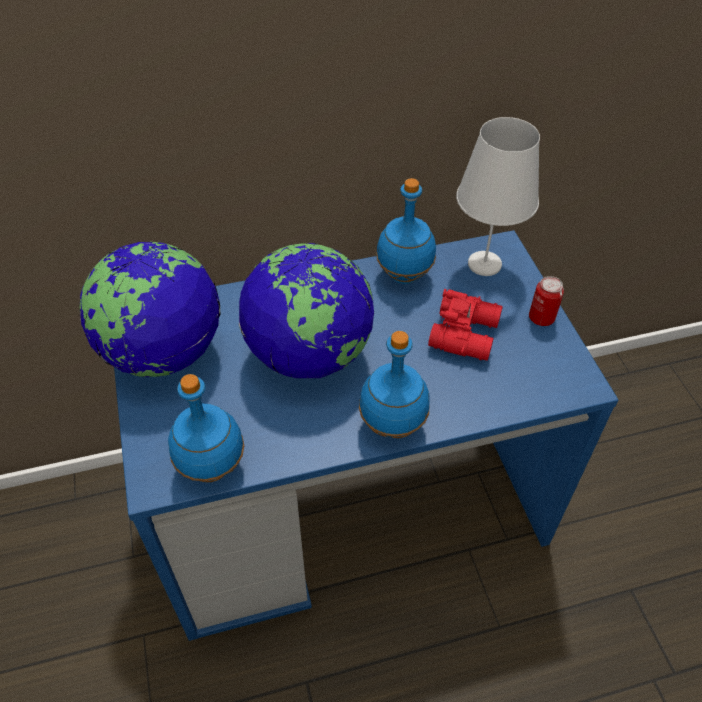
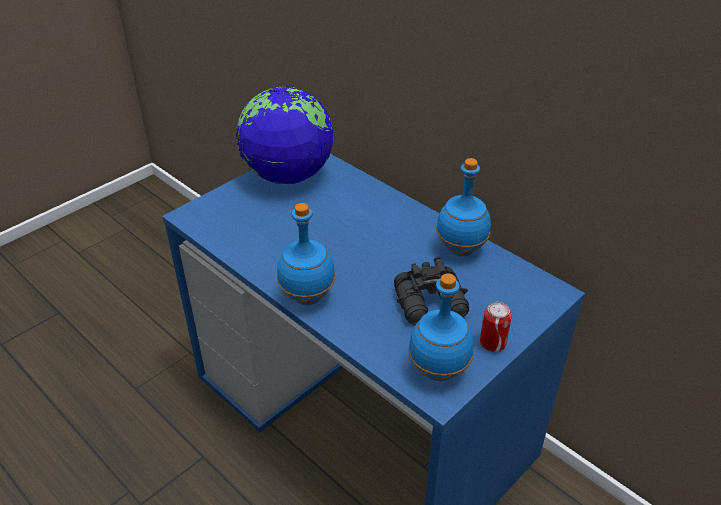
camera: 60 degrees right, 10 degrees down
(210, 467) = (215, 231): blue bottle -> blue bottle (437, 370)
(309, 354) = (339, 234): globe -> none
(466, 333) = (432, 304): red binoculars -> black binoculars
(484, 264) = (521, 288): white table lamp -> none

